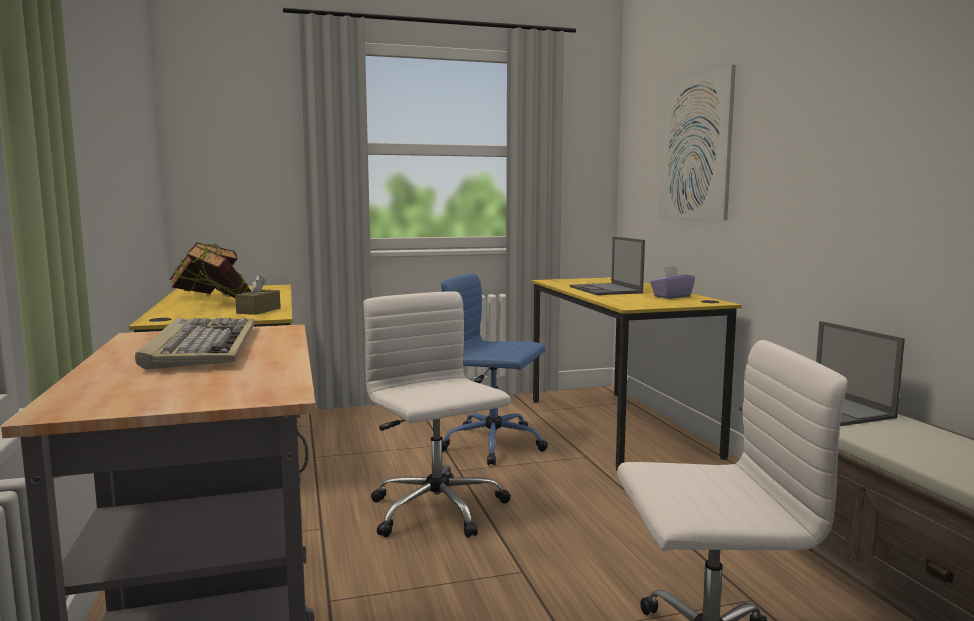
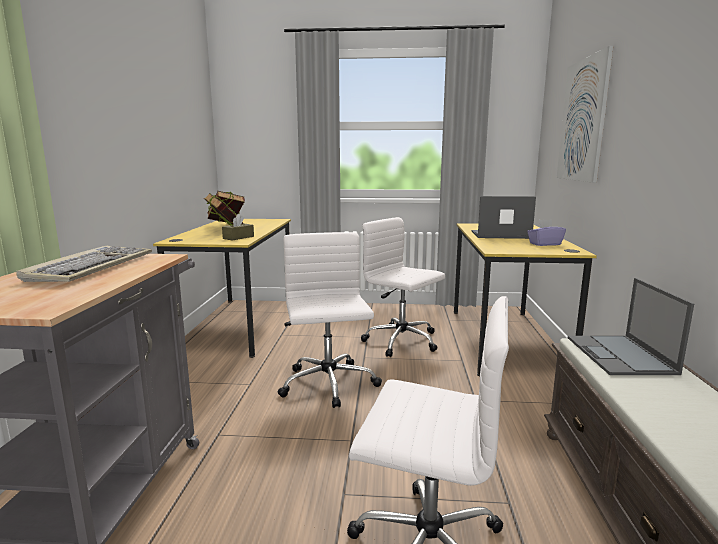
camera: 20 degrees right, 5 degrees up
(495, 444) = (402, 342): blue office chair -> white office chair
(606, 290) = (499, 235): laptop -> laptop turned 90 degrees clockwise

